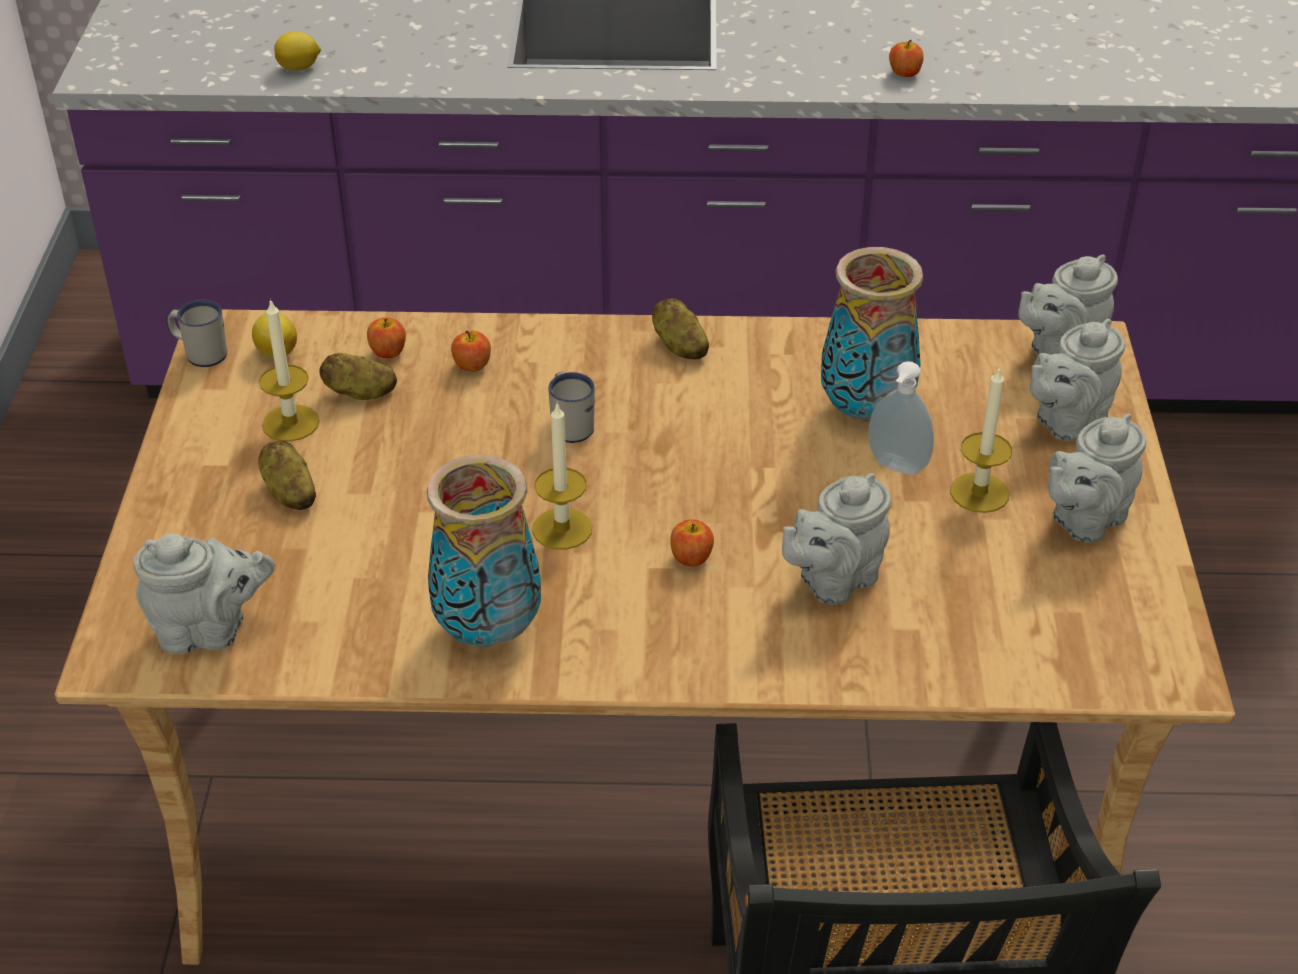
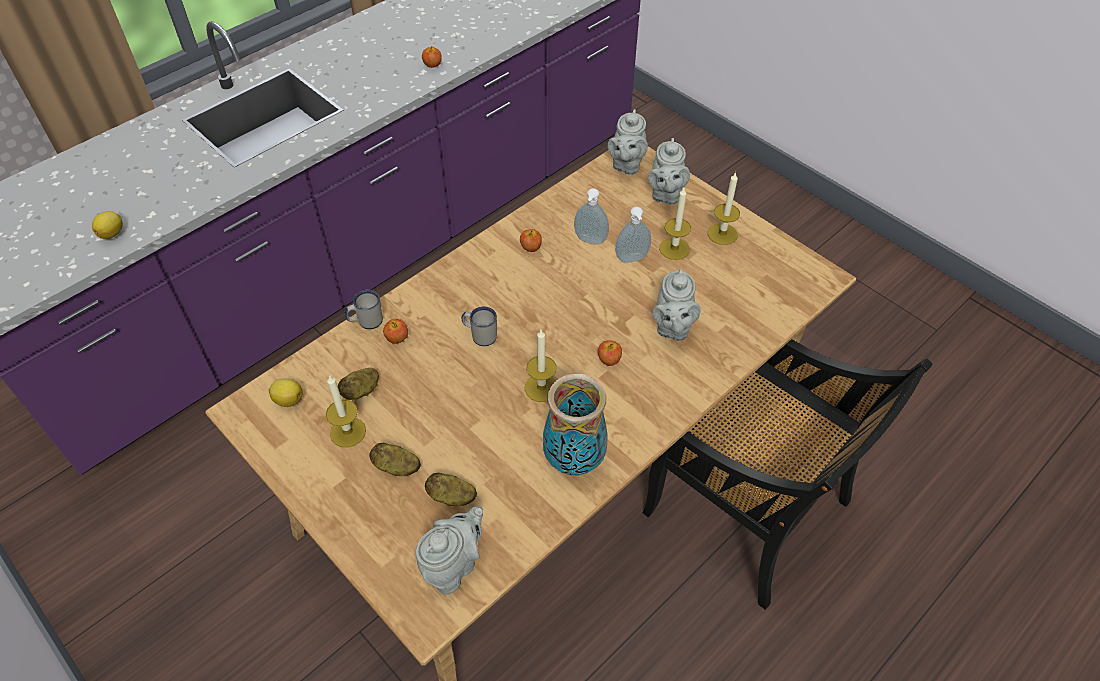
camera: 45 degrees left, 10 degrees up
(200, 353) = (247, 430): white mug -> white mug (366, 321)
(388, 352) = (346, 360): apple -> apple (531, 247)
(679, 346) = (477, 263): potato -> potato (451, 497)
(867, 411) = (590, 241): vase -> soap dispenser
(1084, 520) = (722, 234): grey teapot -> candle

